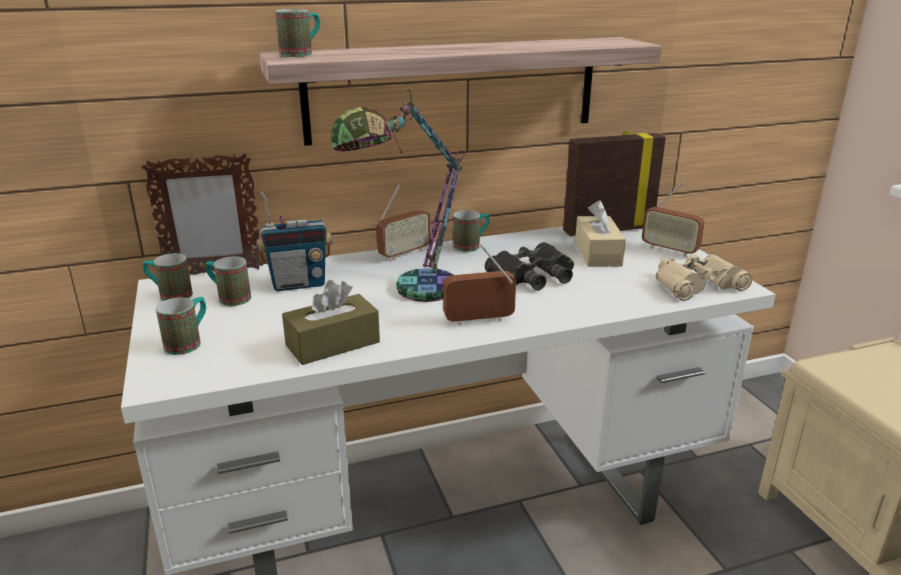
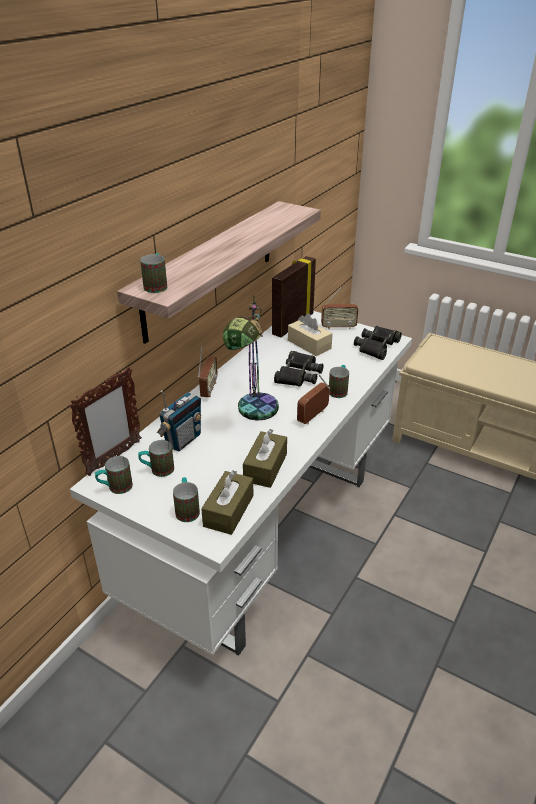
camera: 40 degrees left, 10 degrees up
(221, 364) = (228, 511): none -> brown tissue box
(471, 245) = (237, 367): mug -> mug (339, 390)
(697, 285) = (377, 346): beige binoculars -> black binoculars

